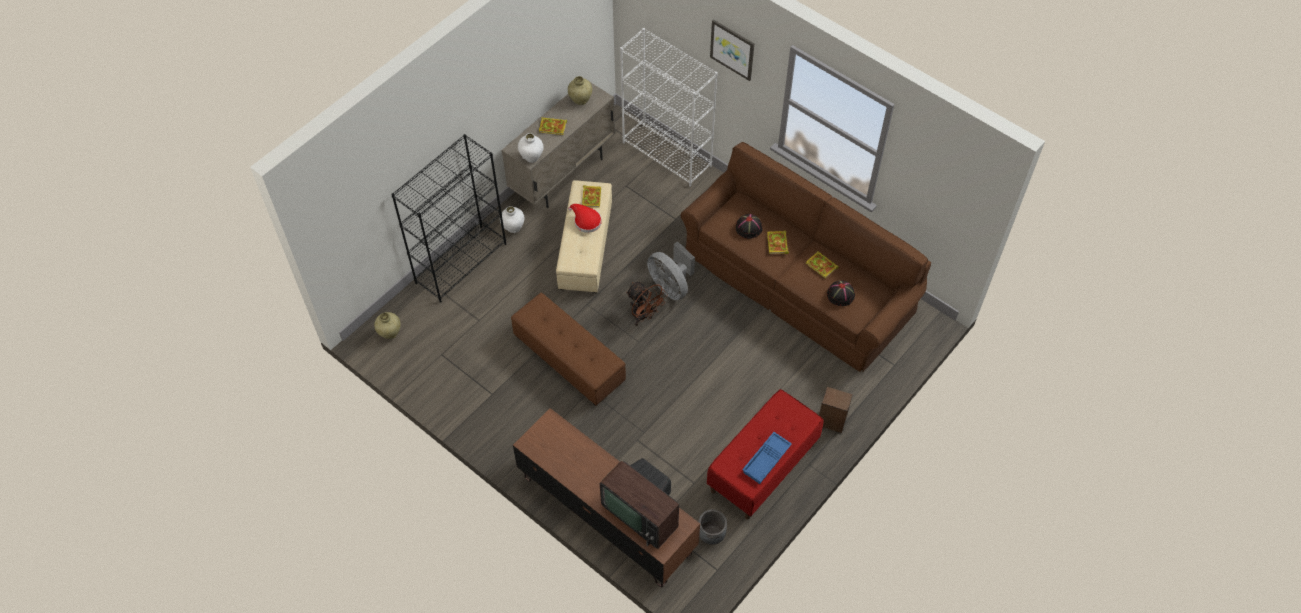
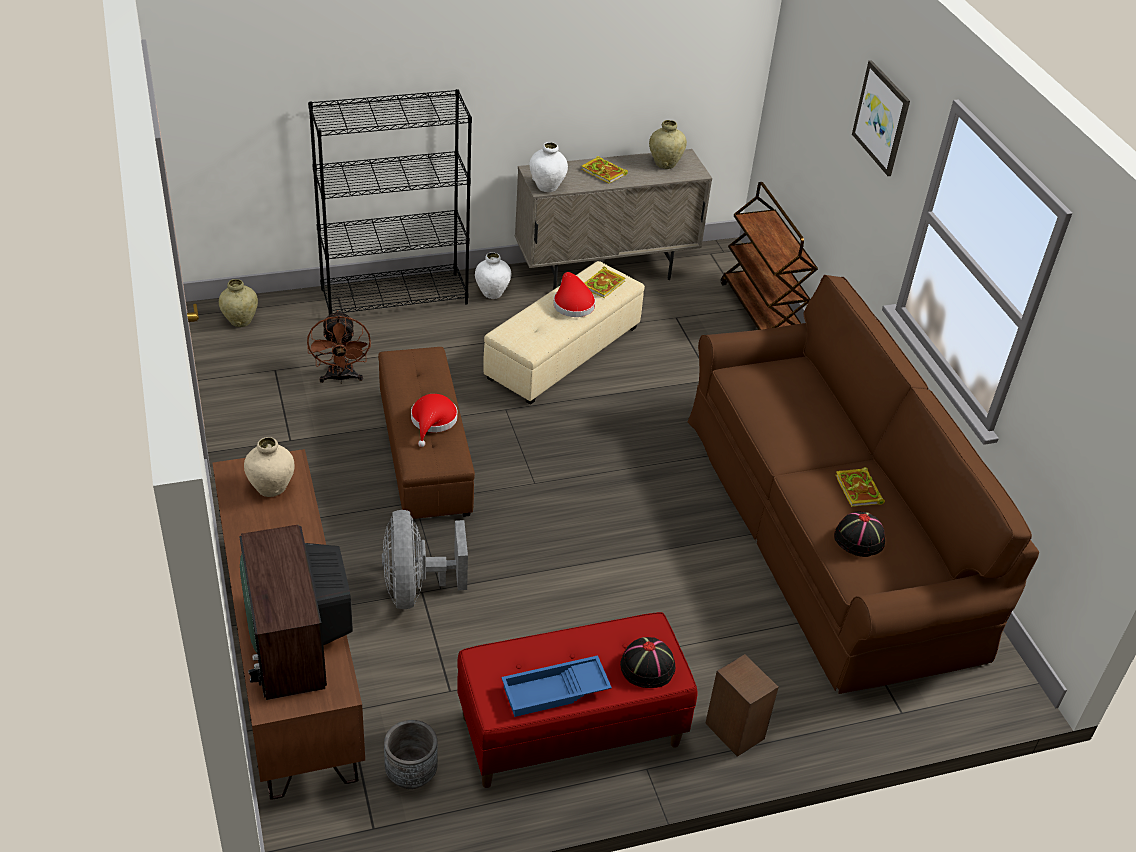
camera: 30 degrees right, 15 degrees down
(556, 440) = (272, 488): none -> beige vase
(580, 345) = (433, 421): none -> red hat
(644, 316) = (569, 459): brown fan -> brown fan (341, 378)
(667, 154) = (761, 312): white bookcase -> brown cart
(671, 286) = (637, 445): grey fan -> grey fan (416, 588)
(749, 228) = (784, 397): black hat -> black hat (648, 667)
(777, 244) = (811, 434): book -> none

